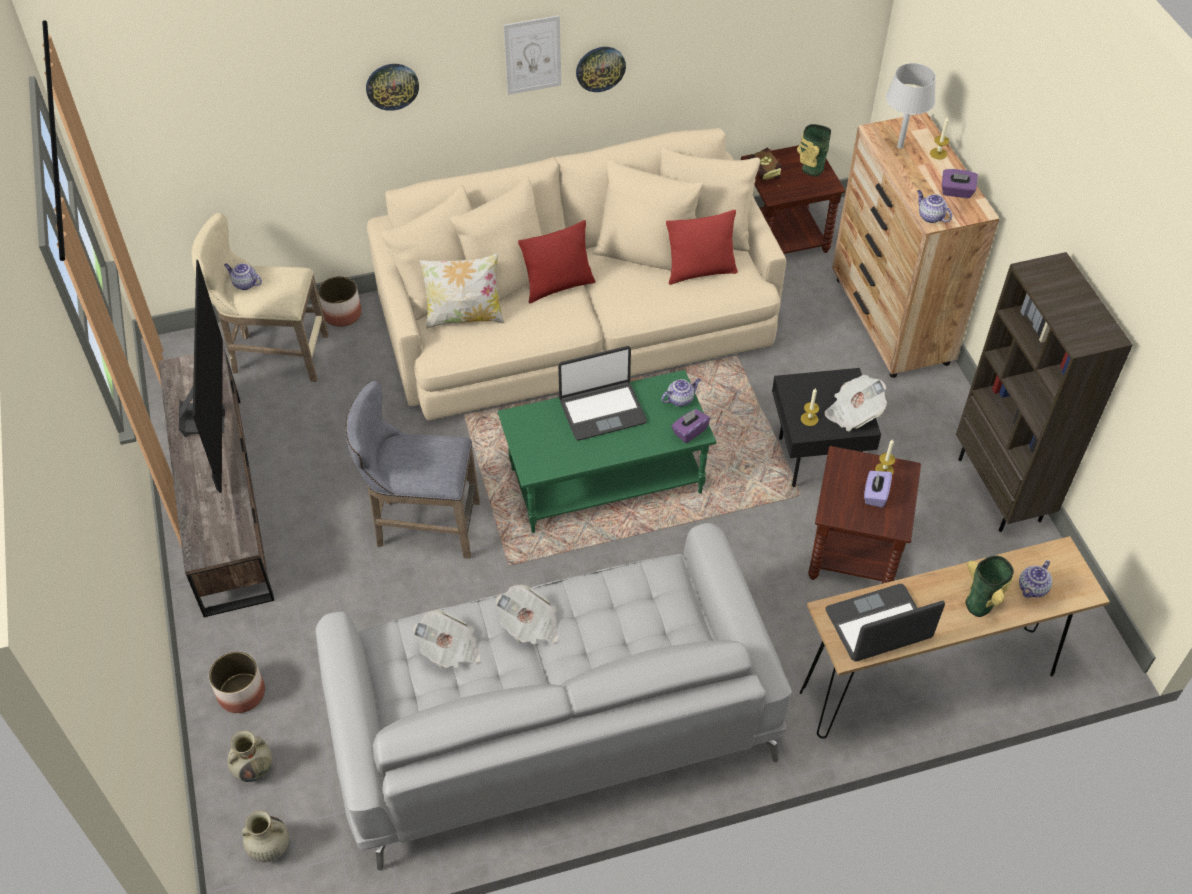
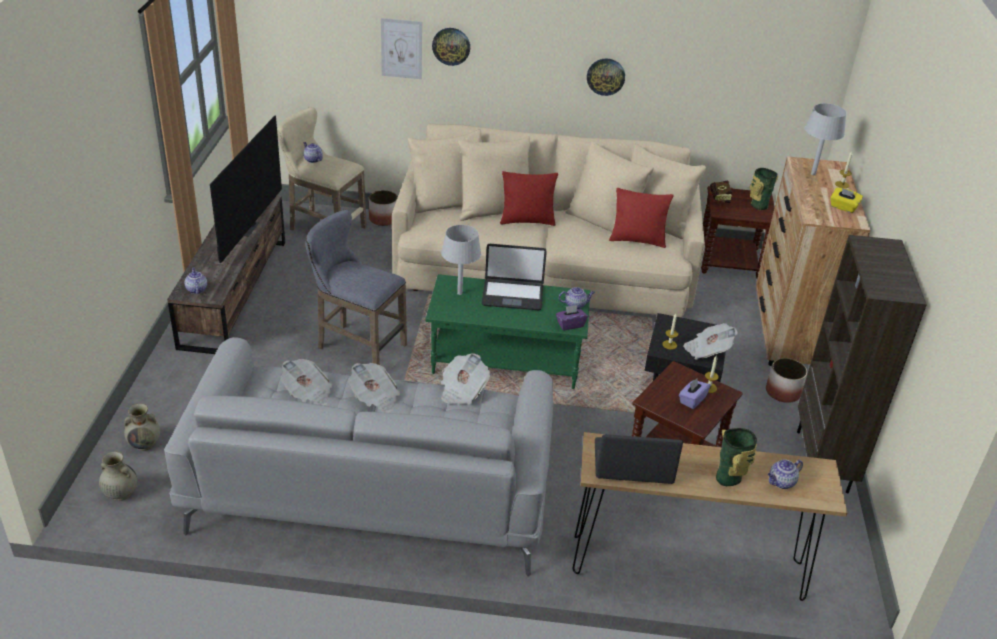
camera: 20 degrees right, 15 degrees down
(241, 692) = (168, 399): planter -> planter (782, 392)
(464, 317) = (449, 219): pillow -> none
(532, 55) = (556, 50): picture -> picture (401, 48)
(540, 431) = (459, 293): none -> grey table lamp
(620, 575) = (462, 390): none -> newspaper
(930, 216) = (812, 215): teapot -> teapot (196, 289)
(956, 192) = (843, 207): purple tissue box -> yellow tissue box

